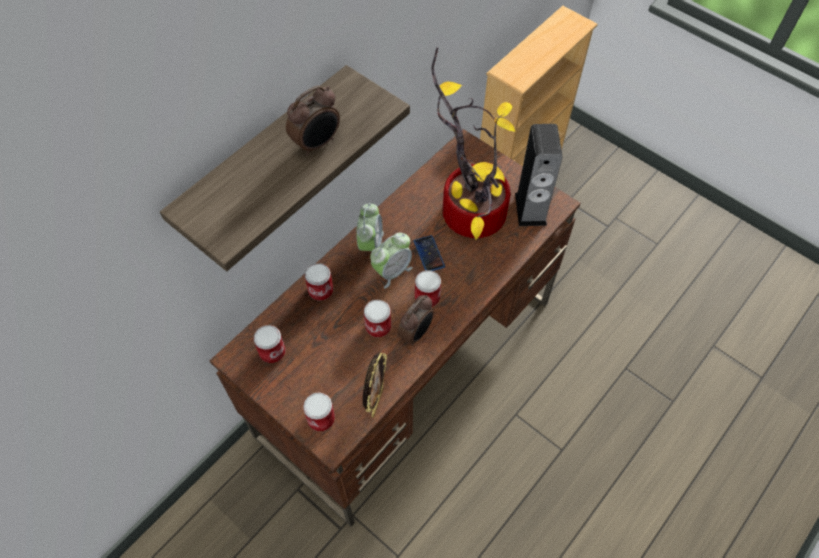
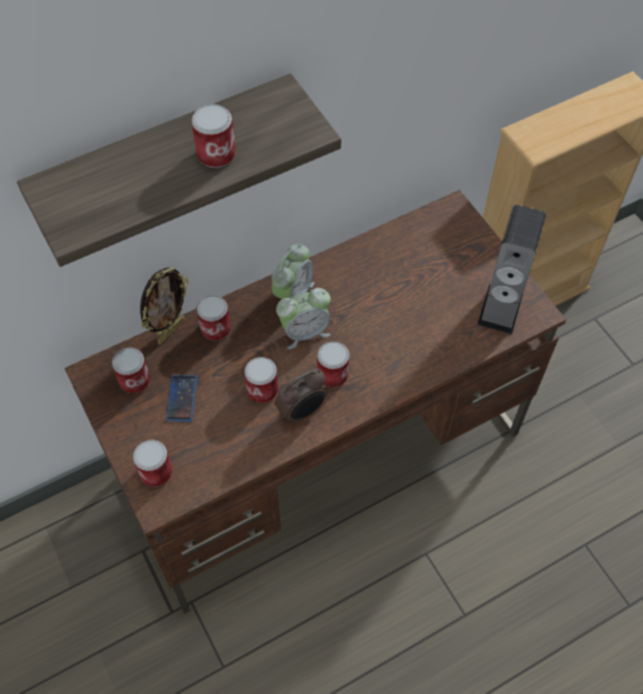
camera: 20 degrees right, 0 degrees up
(317, 144) = (216, 154): alarm clock -> can
(376, 401) = (224, 474): picture frame -> picture frame (170, 331)
(429, 254) = (356, 325): phone -> phone (182, 398)
(468, 211) = (423, 289): potted plant -> none

